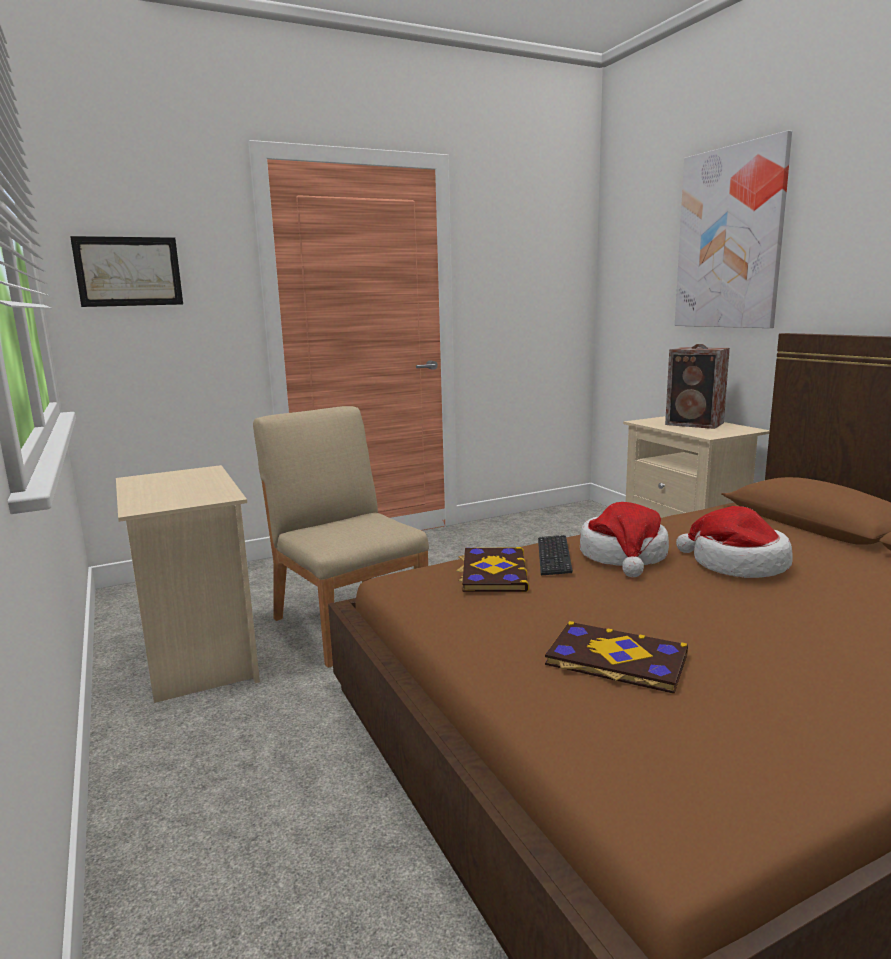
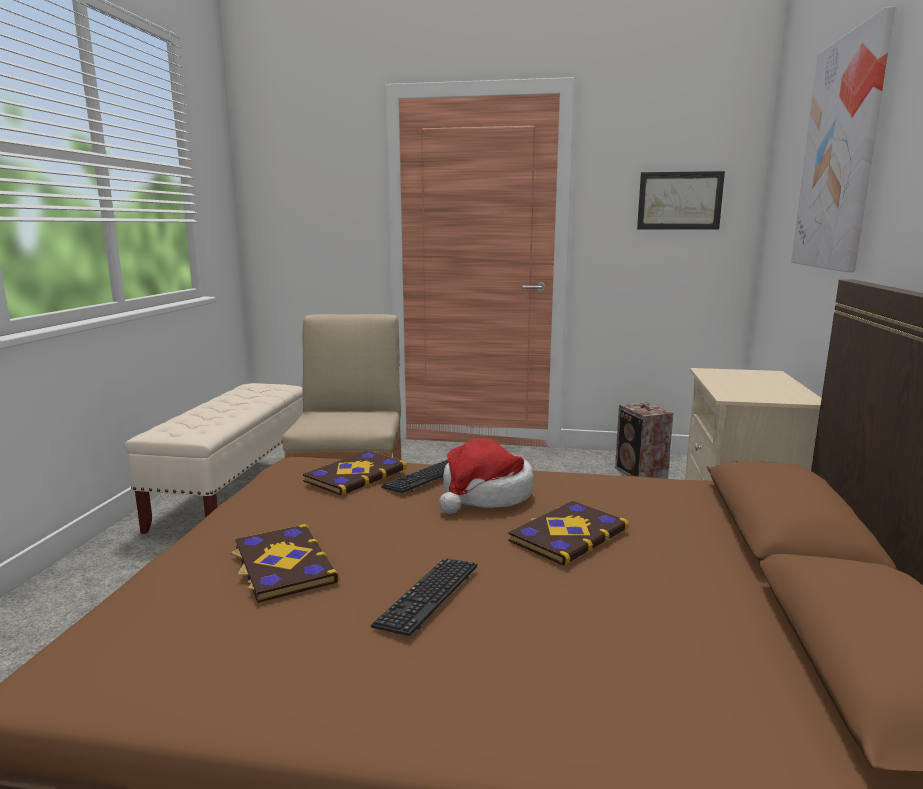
camera: 35 degrees right, 0 degrees up
(129, 271) = (291, 195): picture -> picture (679, 201)
(198, 660) = (234, 493): beige nightstand -> beige bench
(696, 424) = (760, 383): speaker -> speaker (641, 474)
(736, 564) = (567, 534): hat -> book
(764, 636) = (428, 597): none -> keyboard

